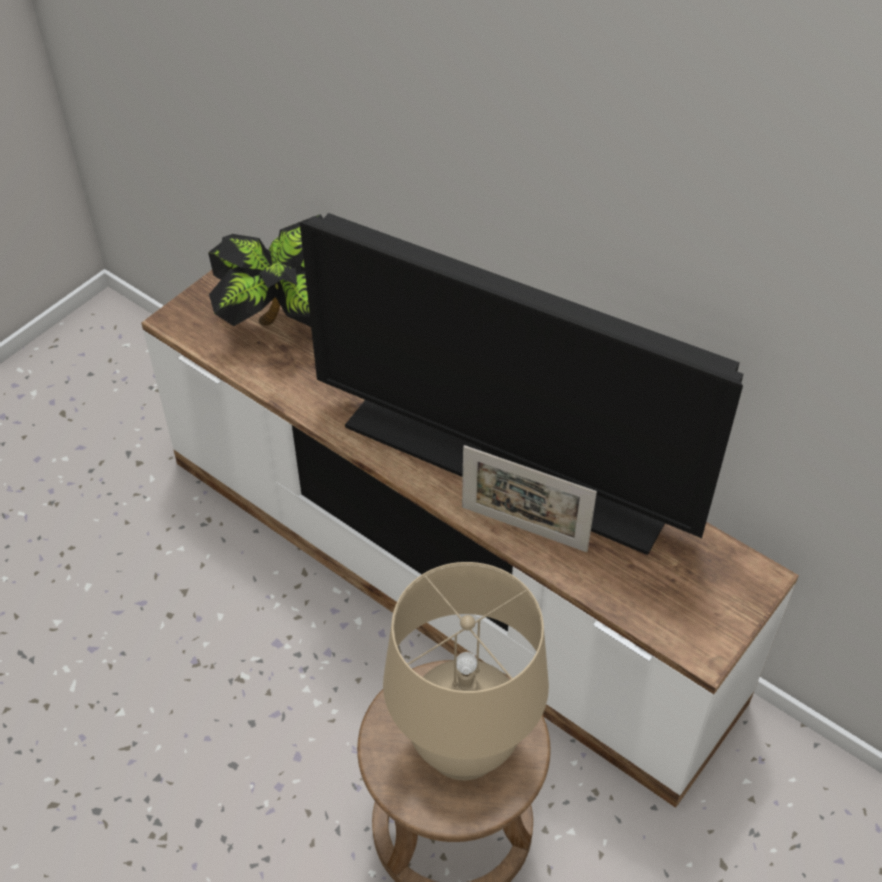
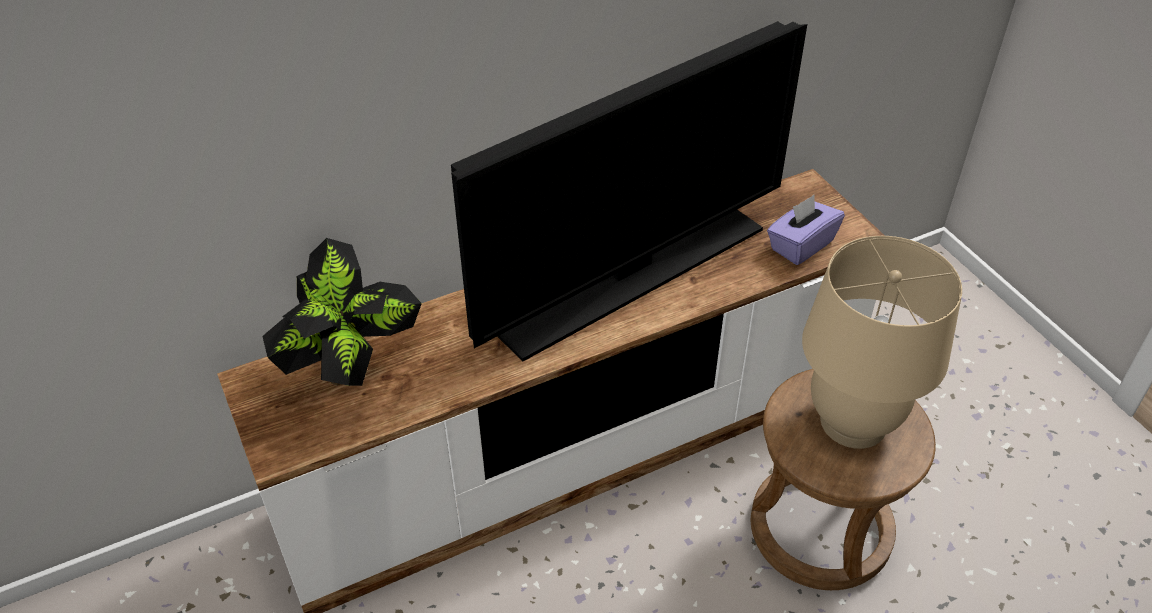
camera: 65 degrees left, 5 degrees down
(523, 528) = (700, 288): picture frame -> none
(649, 598) = (801, 245): none -> purple tissue box

